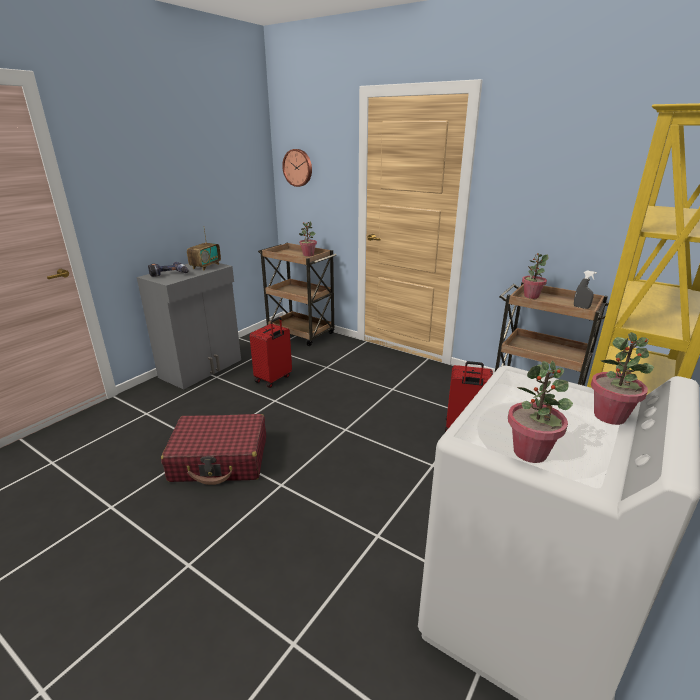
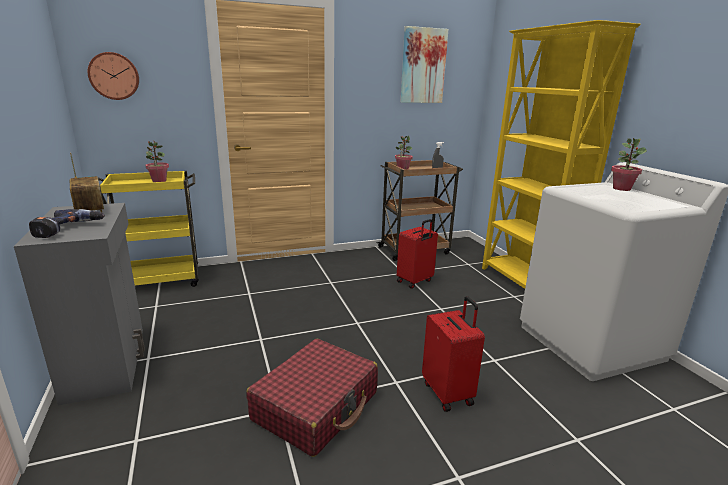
camera: 55 degrees left, 5 degrees down
(274, 379) = (220, 326): red suitcase -> red suitcase (448, 393)
(301, 333) = (161, 280): brown cart -> yellow cart
(530, 452) = (654, 206): potted plant -> none
(600, 160) = (423, 66): none -> picture

